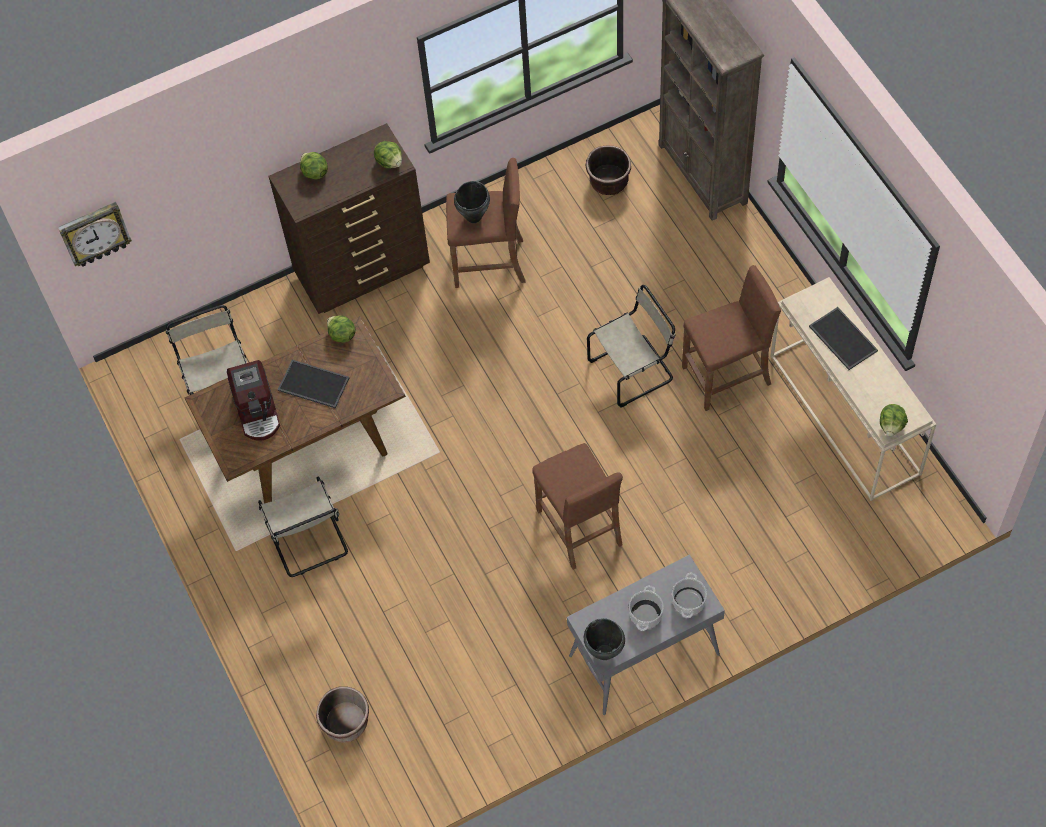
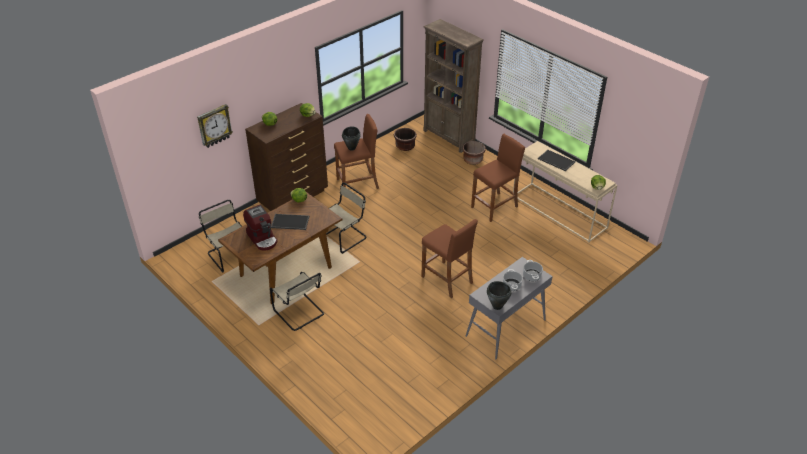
camera: 20 degrees left, 20 degrees down
(94, 234) = (156, 156): wall clock -> wall clock (214, 126)
(346, 723) = (350, 394): brown planter -> brown planter (473, 160)
(633, 369) = (447, 212): beige chair -> beige chair (344, 237)

